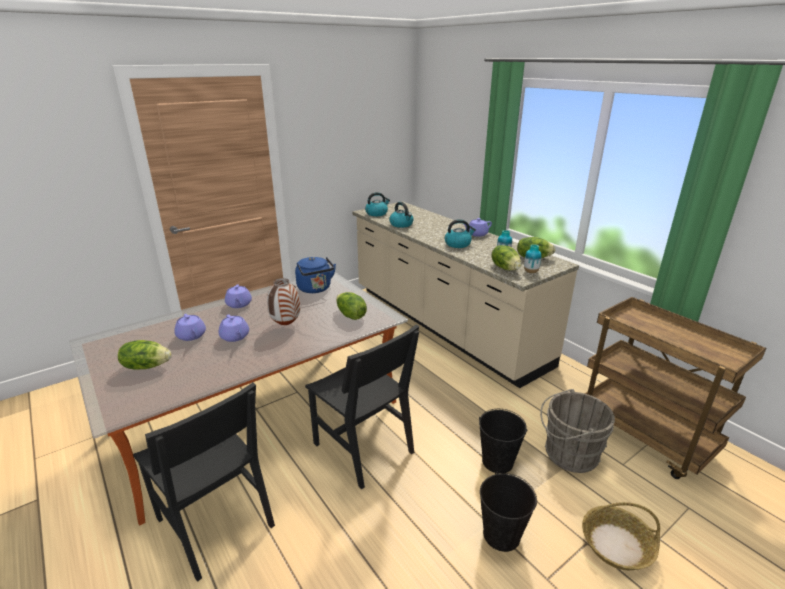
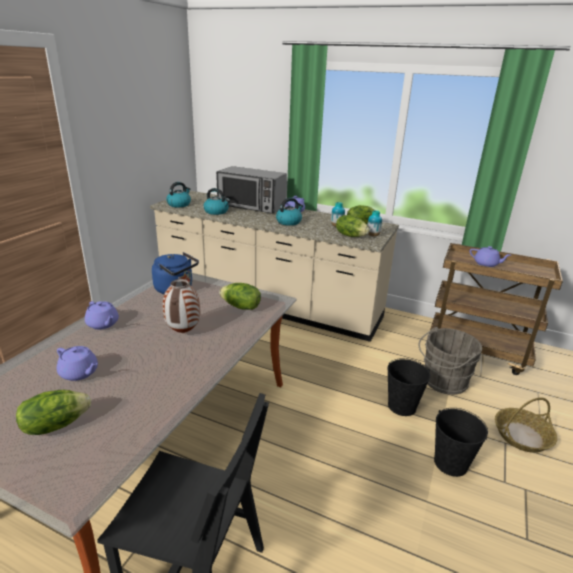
camera: 30 degrees left, 0 degrees up
(235, 337) = (137, 359): purple teapot -> purple teapot (486, 264)
(363, 448) = (287, 437): black chair -> none
(440, 223) = (251, 206): none -> microwave

